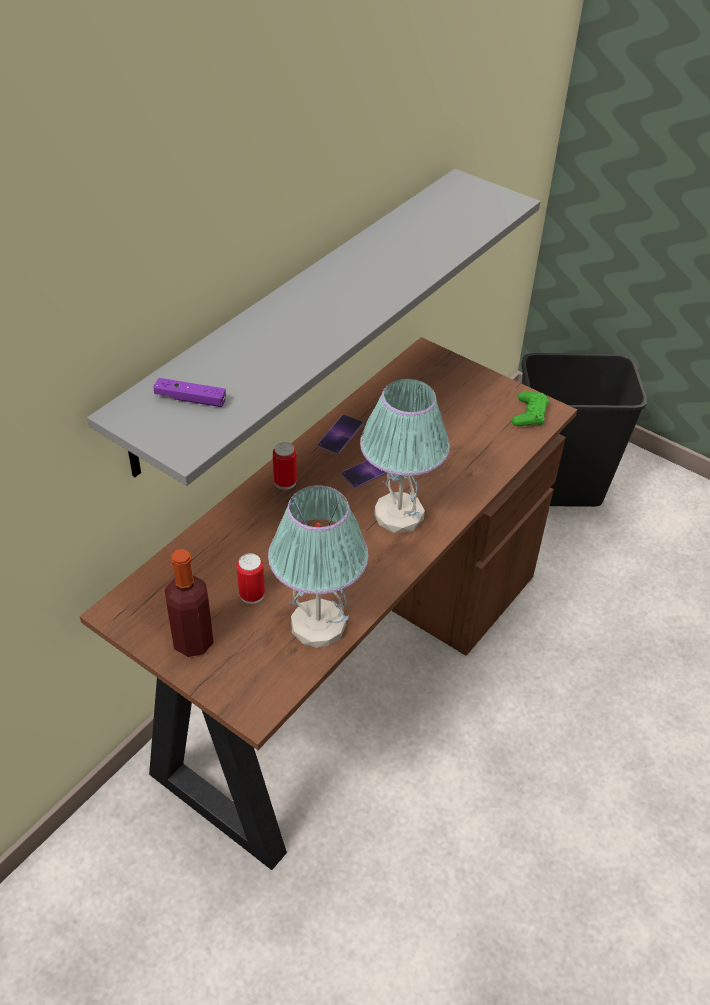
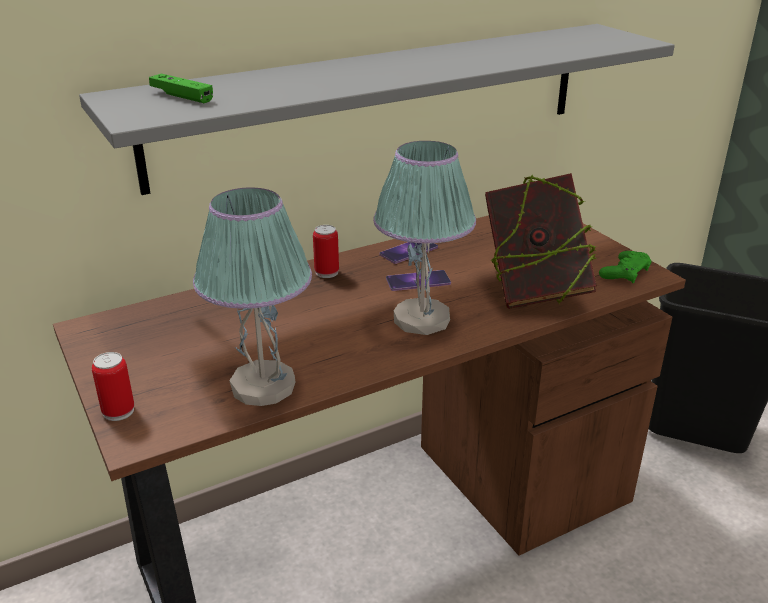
camera: 25 degrees right, 15 degrees down
(190, 399) = (181, 96): purple game controller -> green game controller
(193, 642) = (130, 367): bottle -> none
(252, 594) = (220, 345): can -> can (118, 411)
(470, 457) = (534, 292): none -> book

